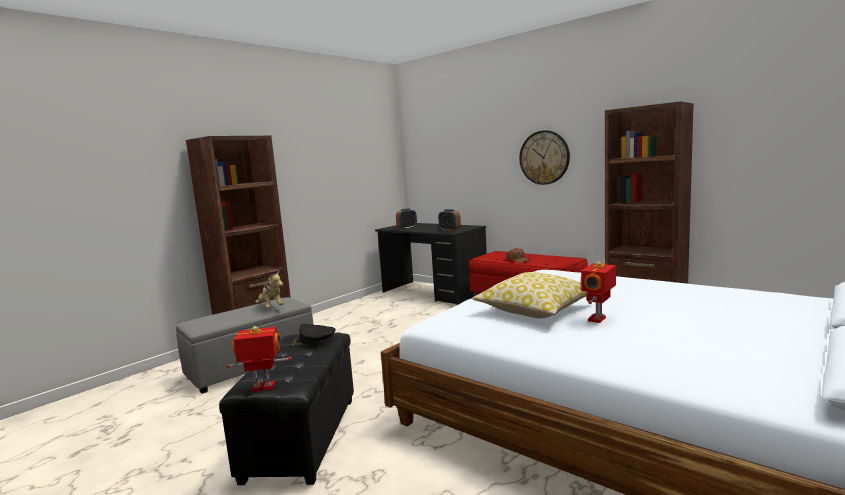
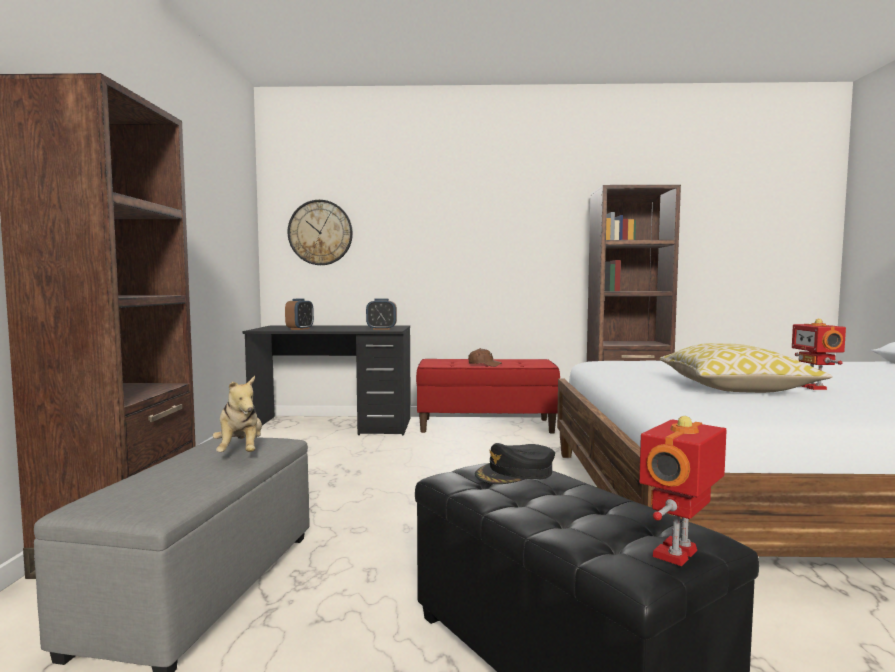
camera: 40 degrees left, 5 degrees down
(270, 308) = (241, 453): plush toy -> plush toy turned 60 degrees clockwise
(544, 157) = (495, 239): wall clock -> wall clock (320, 232)

